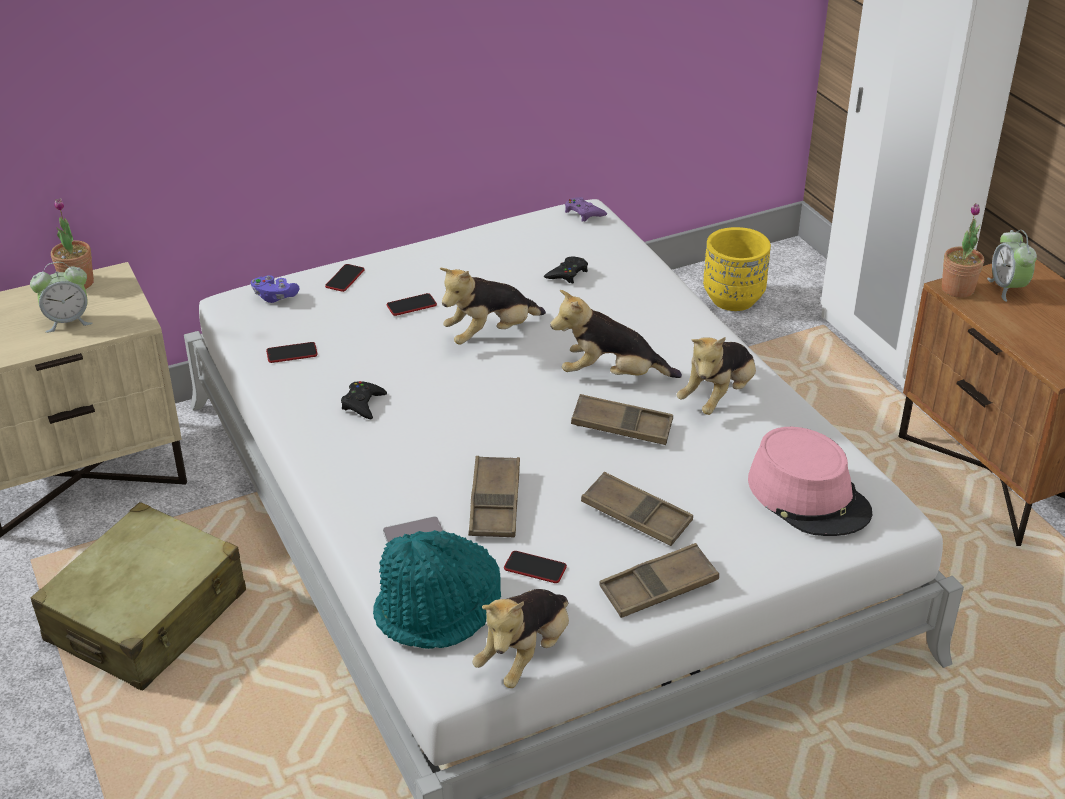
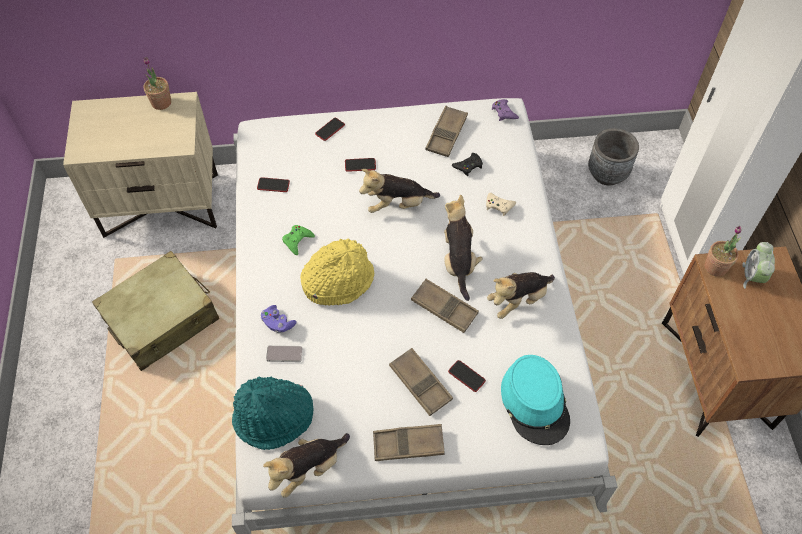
camera: 20 degrees right, 20 degrees up
(68, 321) = (144, 134): alarm clock -> none
(274, 297) = (282, 133): purple game controller -> purple game controller (278, 323)
(363, 404) = (297, 241): black game controller -> green game controller
(450, 431) = (338, 280): none -> yellow hat
(495, 503) = (340, 347): brown tray -> brown tray (446, 134)
(535, 568) = (342, 405): phone -> phone (466, 376)
(611, 375) = (458, 261): plush toy -> plush toy turned 60 degrees clockwise
(633, 305) = (499, 205): none -> beige game controller
(733, 299) = (607, 174): yellow planter -> grey planter
(809, 496) = (535, 403): pink hat -> turquoise hat

